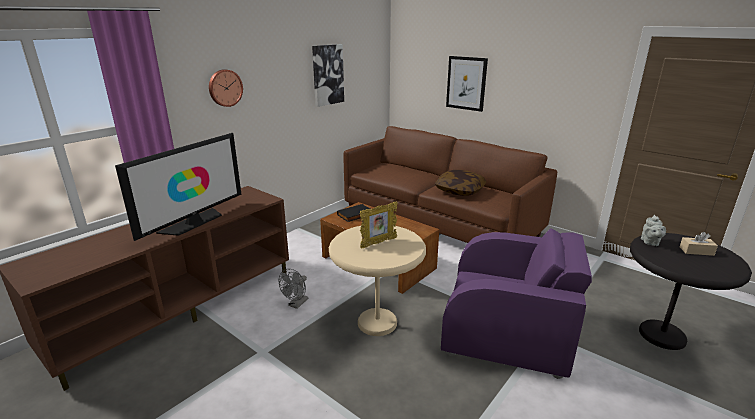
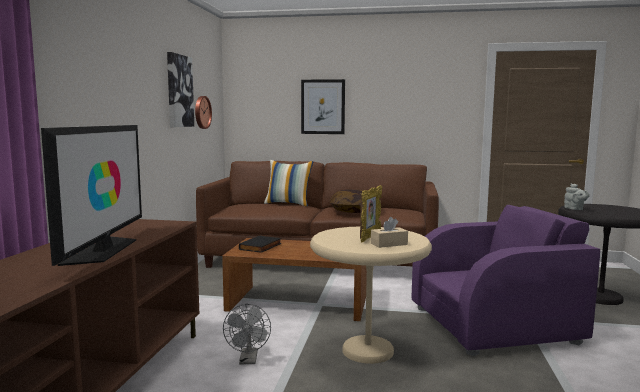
camera: 30 degrees left, 15 degrees down
(225, 88) = (89, 79): wall clock -> wall clock (201, 112)
(419, 171) = (288, 204): none -> pillow
(696, 251) = (609, 209): beige tissue box -> beige tissue box (389, 244)

